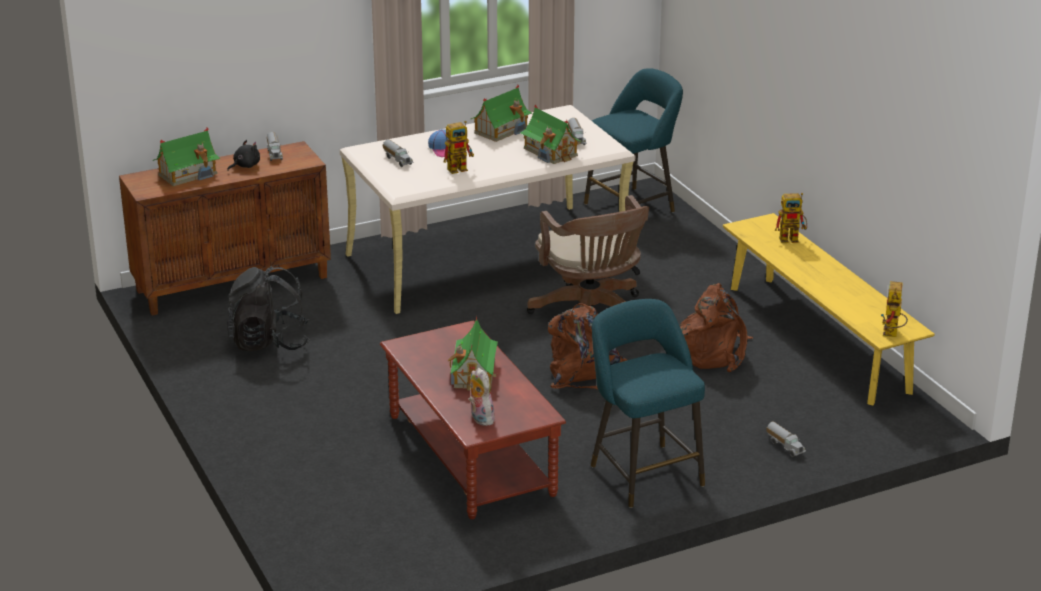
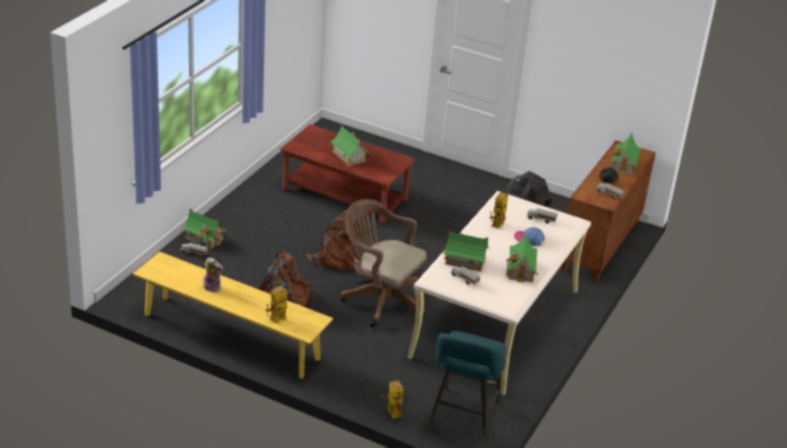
camera: 140 degrees right, 5 degrees up
(480, 418) = (319, 136): plush toy -> plush toy (213, 287)
(643, 472) = (254, 215): turquoise stool -> none
(753, 462) = (204, 238): none -> toy house
(892, 334) = (157, 263): toy robot -> toy robot (391, 411)

